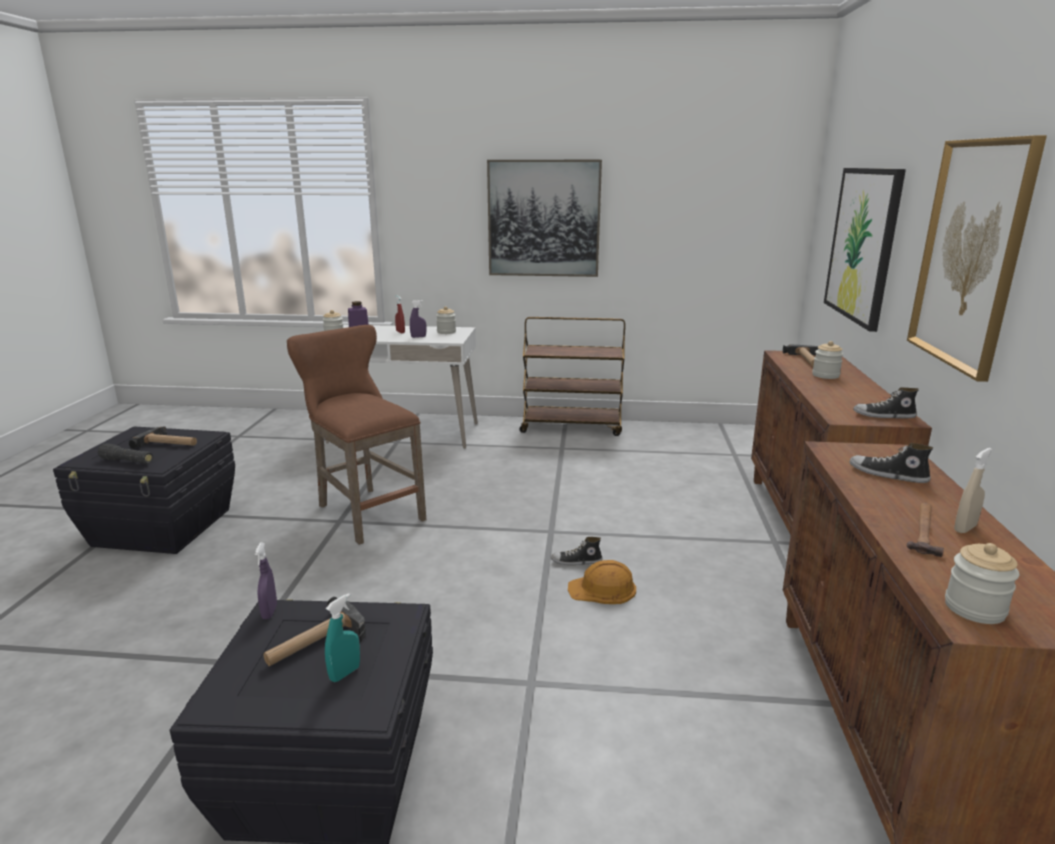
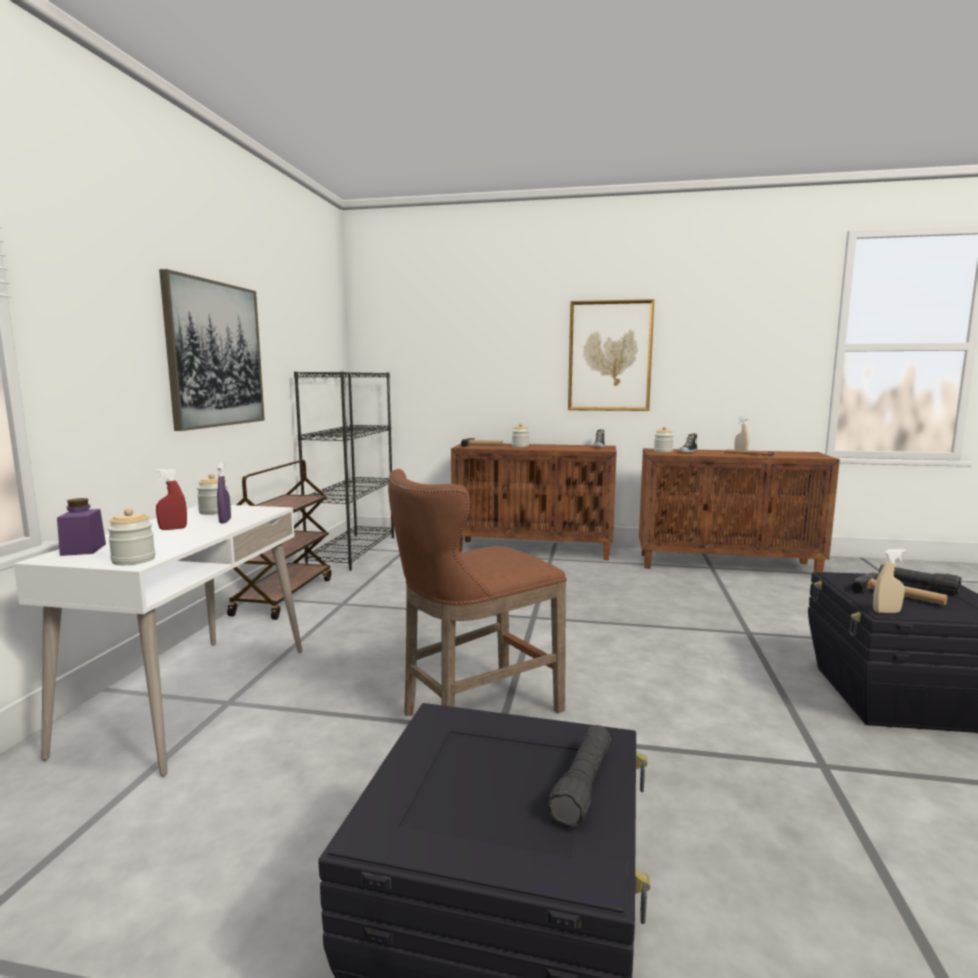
camera: 85 degrees left, 10 degrees down
(169, 443) = (480, 754): hammer -> none
(269, 612) = (886, 612): purple spray bottle -> beige spray bottle
(345, 673) = (917, 586): turquoise spray bottle -> black flashlight
(576, 561) = (585, 611): shoe -> none
(602, 589) = (624, 606): orange hard hat -> none
(714, 433) = (353, 551): none -> black bookcase
(862, 244) = (466, 368): picture -> none
(974, 608) = (811, 456): jar -> jar (663, 451)

